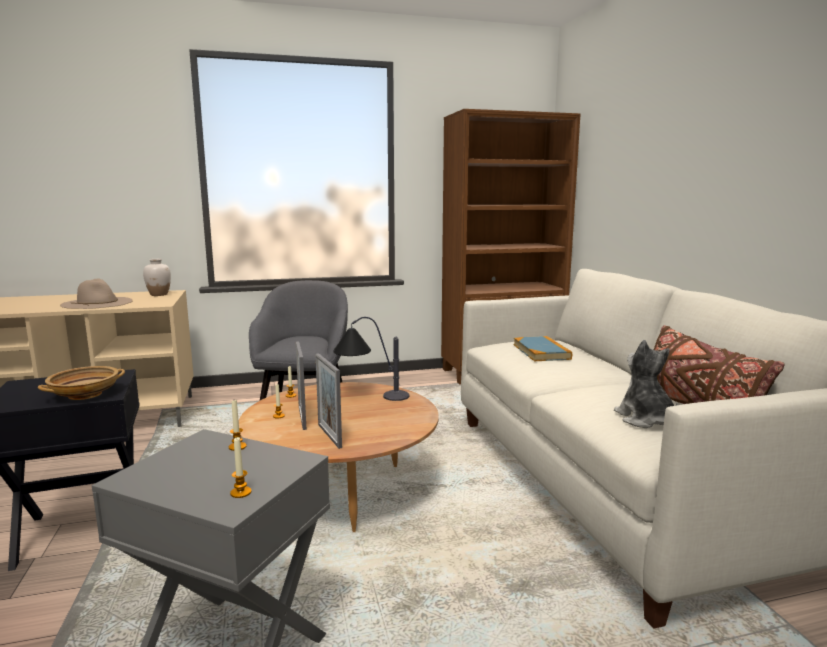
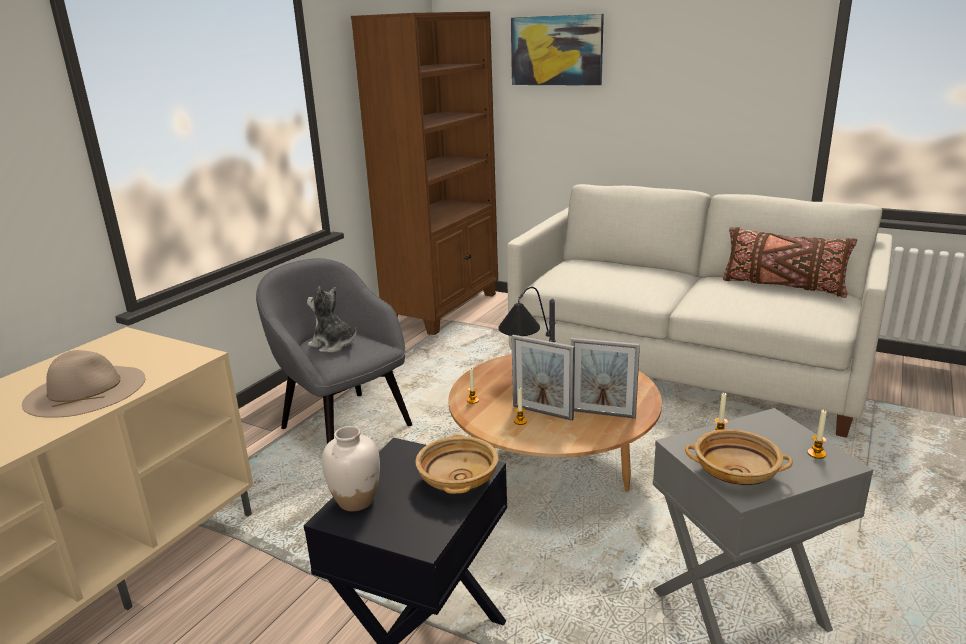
camera: 45 degrees left, 10 degrees up
(159, 294) = (124, 346): white vase -> white vase (356, 500)
(165, 468) = (736, 473): none -> beige bowl
(541, 352) = (606, 274): book -> none
(621, 144) = (556, 50): none -> picture
(645, 419) = (785, 303): plush toy -> plush toy (333, 345)

